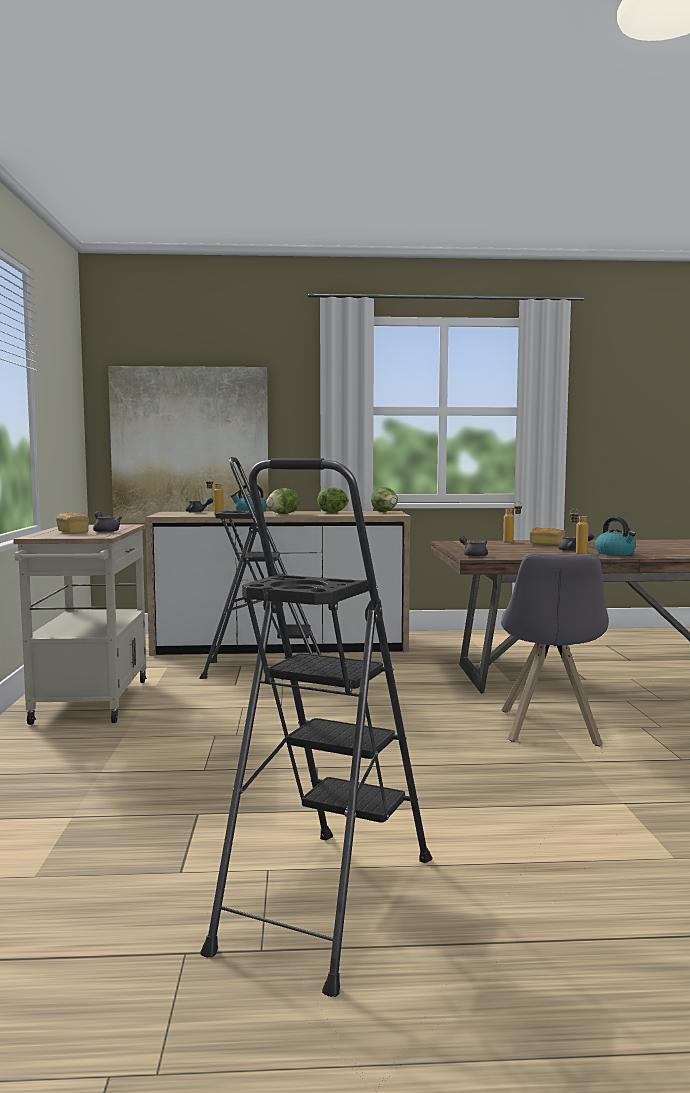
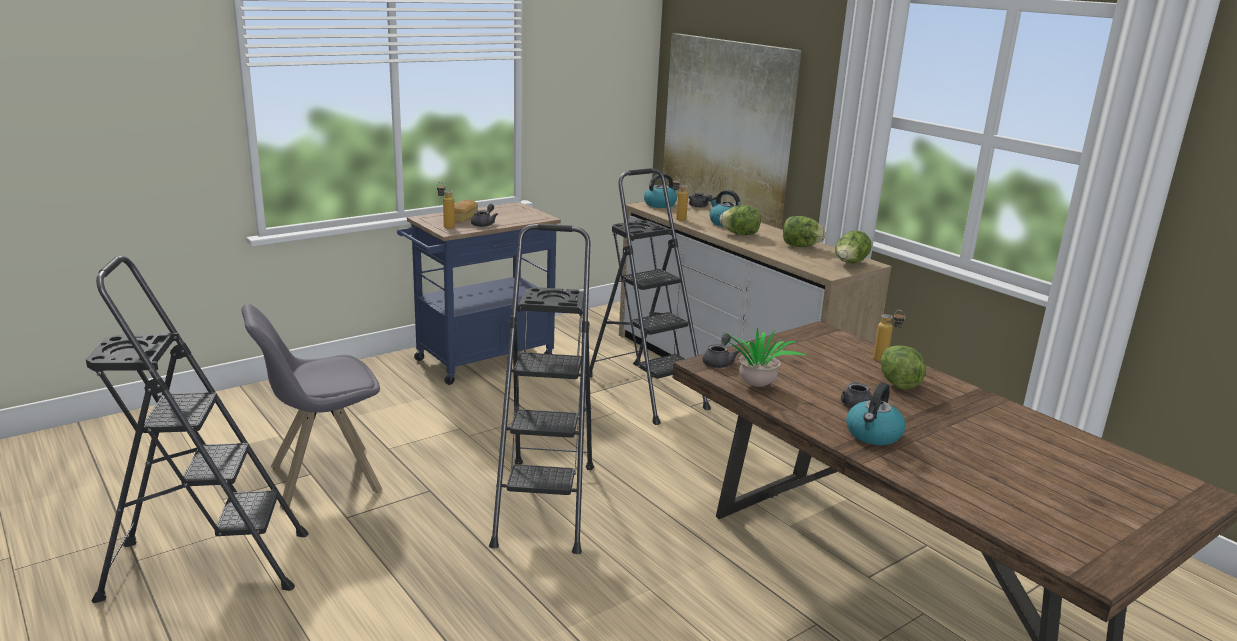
camera: 55 degrees right, 15 degrees up
(90, 703) = (480, 360): beige cart -> blue cart
(169, 514) = (660, 204): none -> kettle
(395, 732) = (546, 502): none -> step ladder
(524, 556) = (756, 387): none -> potted plant
(547, 544) = (897, 383): bread -> lettuce
(549, 727) = (649, 586): grey chair -> grey chair (324, 478)
(577, 554) = (824, 413): bottle -> bottle (446, 226)

